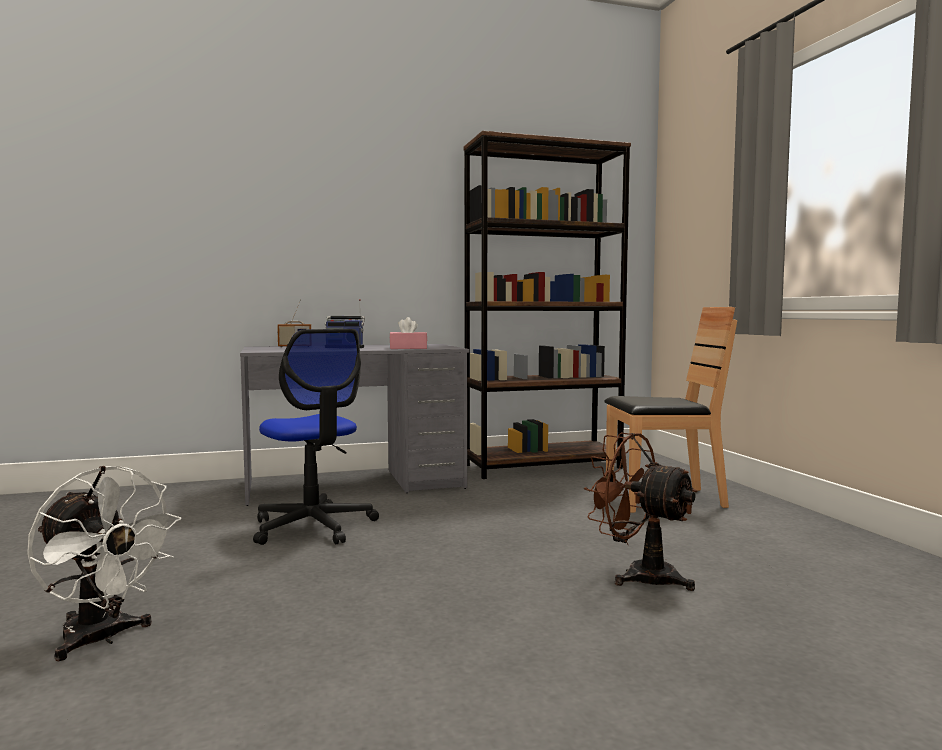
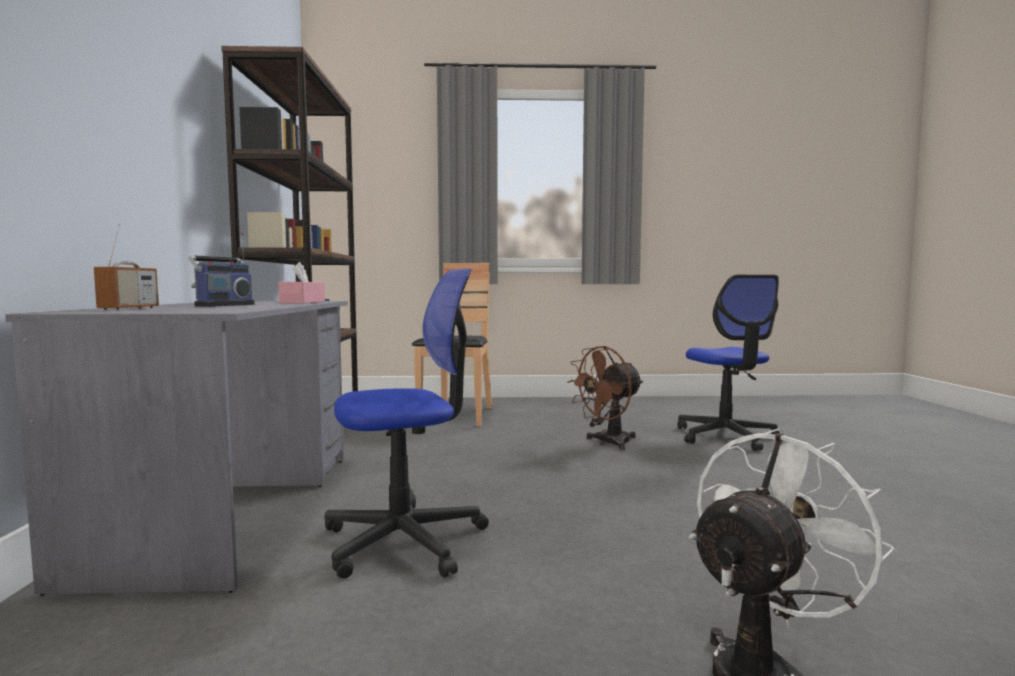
camera: 75 degrees left, 0 degrees up
(805, 665) = (726, 436): none -> office chair

